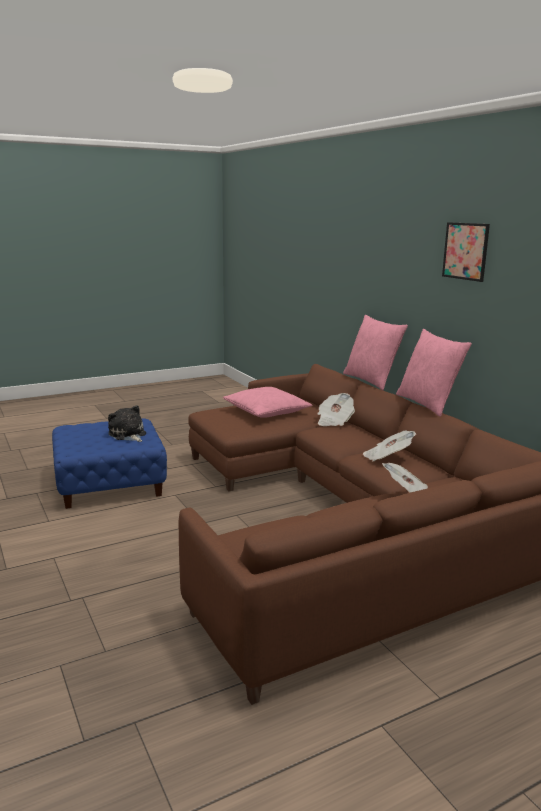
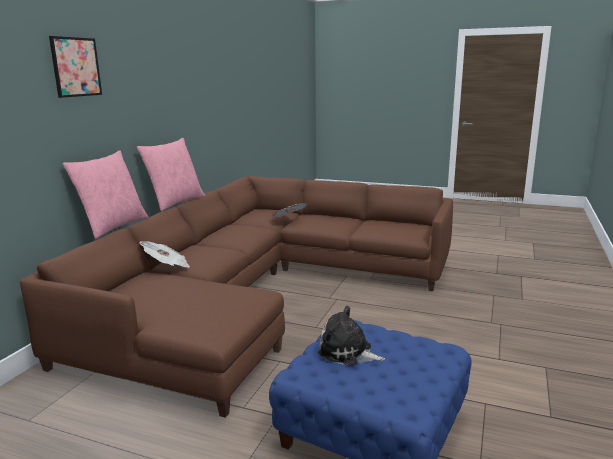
camera: 130 degrees left, 0 degrees up
(128, 435) = (348, 352): plush toy -> plush toy turned 105 degrees clockwise
(266, 411) = (173, 300): pink pillow -> none
(387, 458) = (236, 234): newspaper -> none
(465, 251) = (152, 67): picture -> picture (76, 67)

